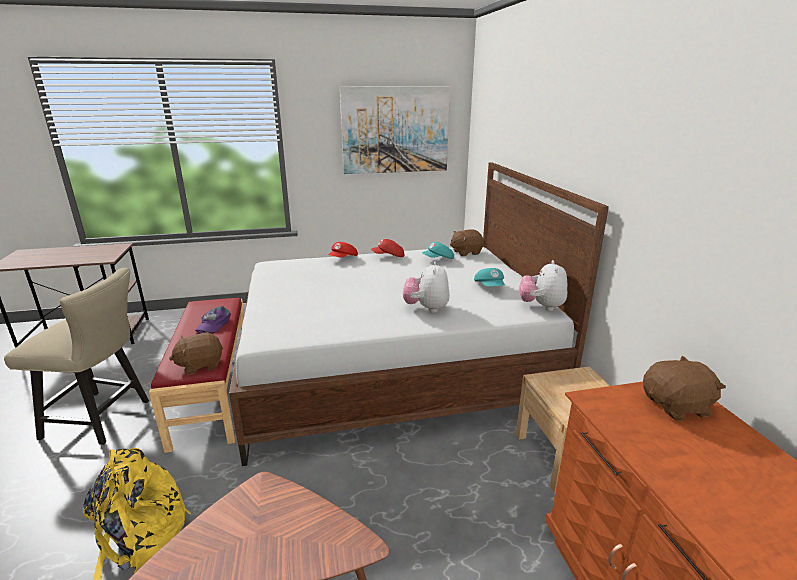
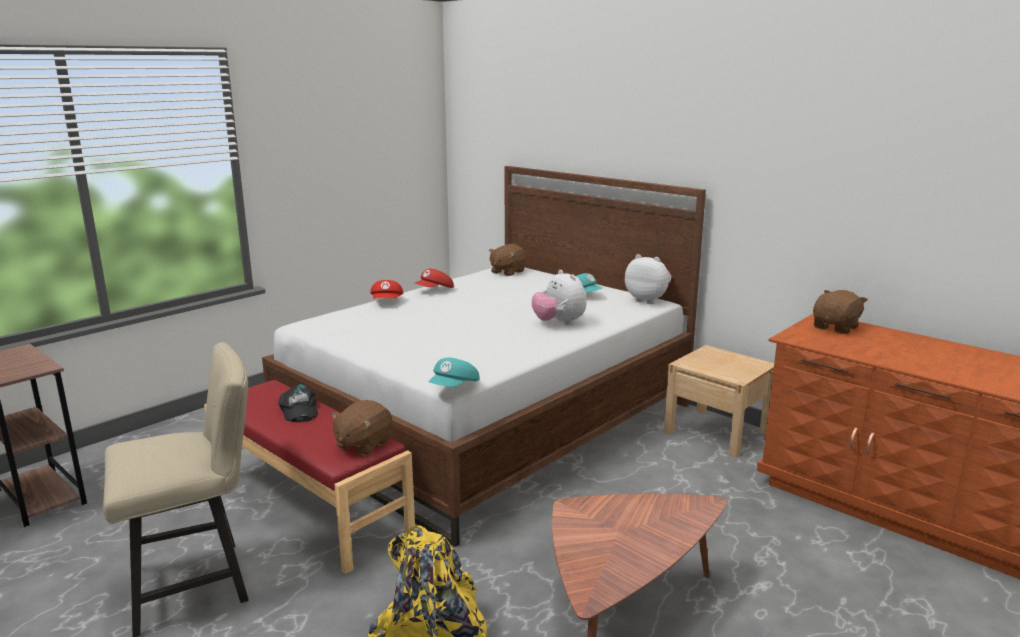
camera: 35 degrees left, 5 degrees down
(213, 324) = (298, 410): purple cap -> black cap
(395, 130) = (371, 136): picture -> none
(438, 259) = (492, 283): turquoise cap -> turquoise cap (454, 387)
(541, 306) = (647, 300): plush toy -> plush toy turned 150 degrees clockwise

